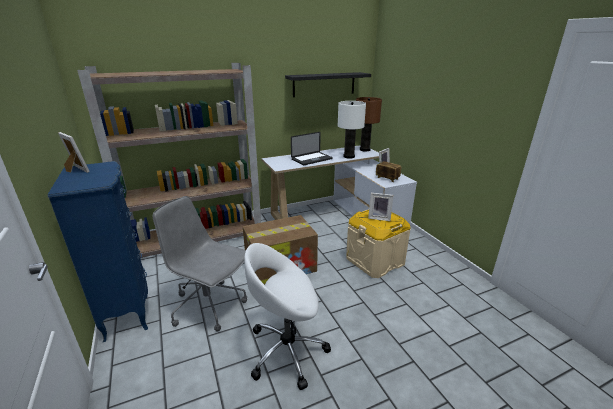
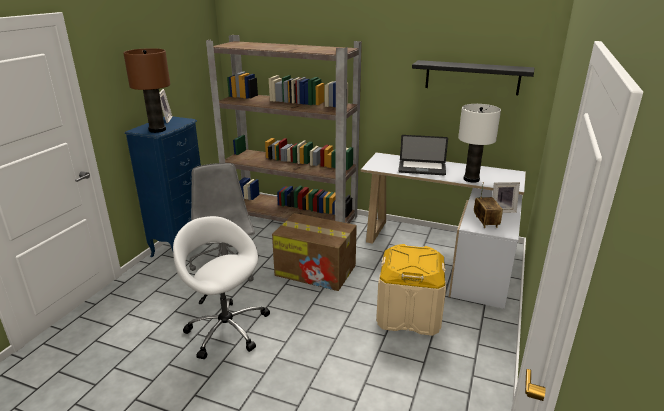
camera: 45 degrees right, 0 degrees up
(365, 149) = (512, 178): brown table lamp -> brown table lamp (157, 130)
(379, 218) = (411, 259): picture frame -> none

